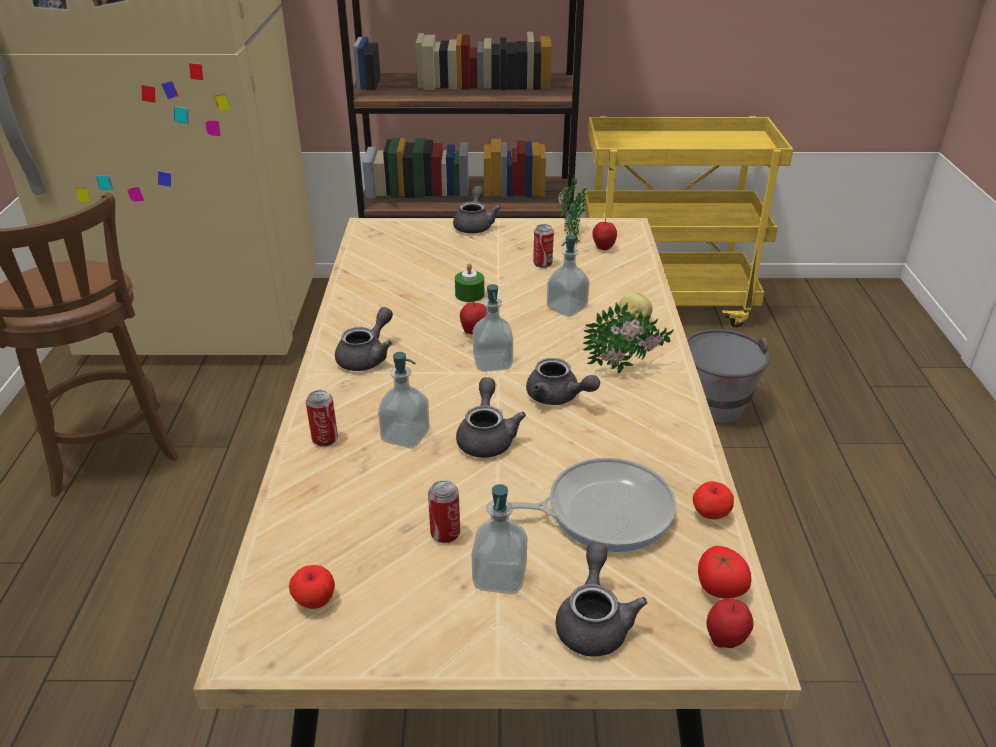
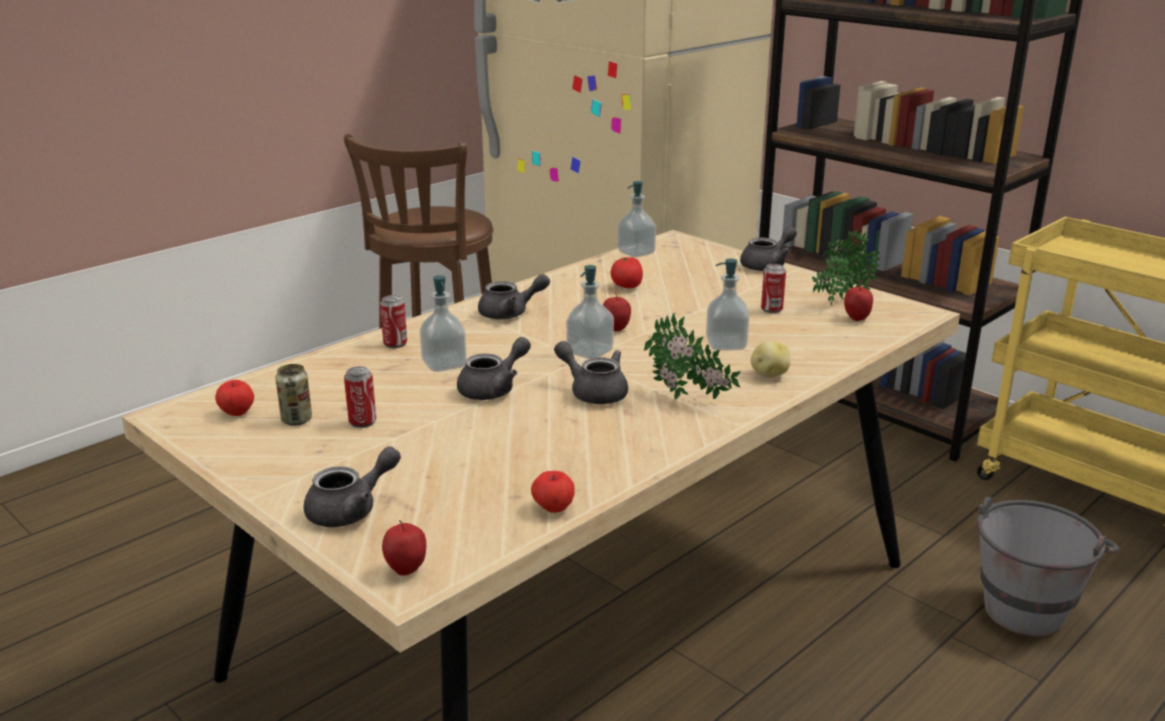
camera: 45 degrees right, 10 degrees down
(386, 570) = (296, 420): none -> can
(469, 294) = (663, 306): green candle -> none
(499, 577) = (347, 458): soap dispenser -> soap dispenser (636, 253)
(558, 397) = (593, 392): grey teapot -> grey teapot turned 135 degrees clockwise
(602, 511) = (481, 464): frying pan -> none
(719, 588) = (465, 546): tomato -> tomato (627, 286)

